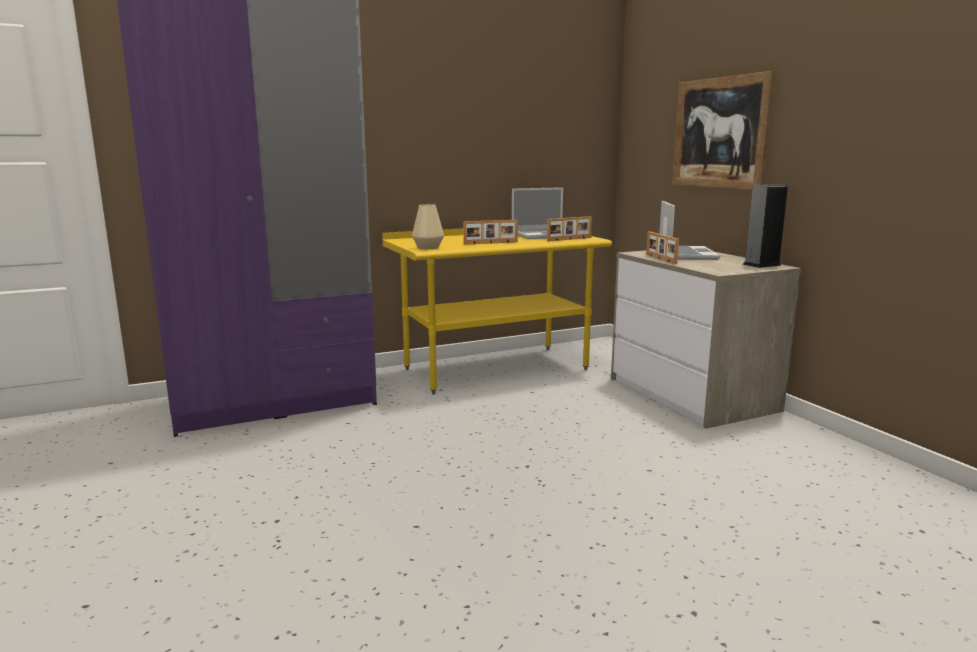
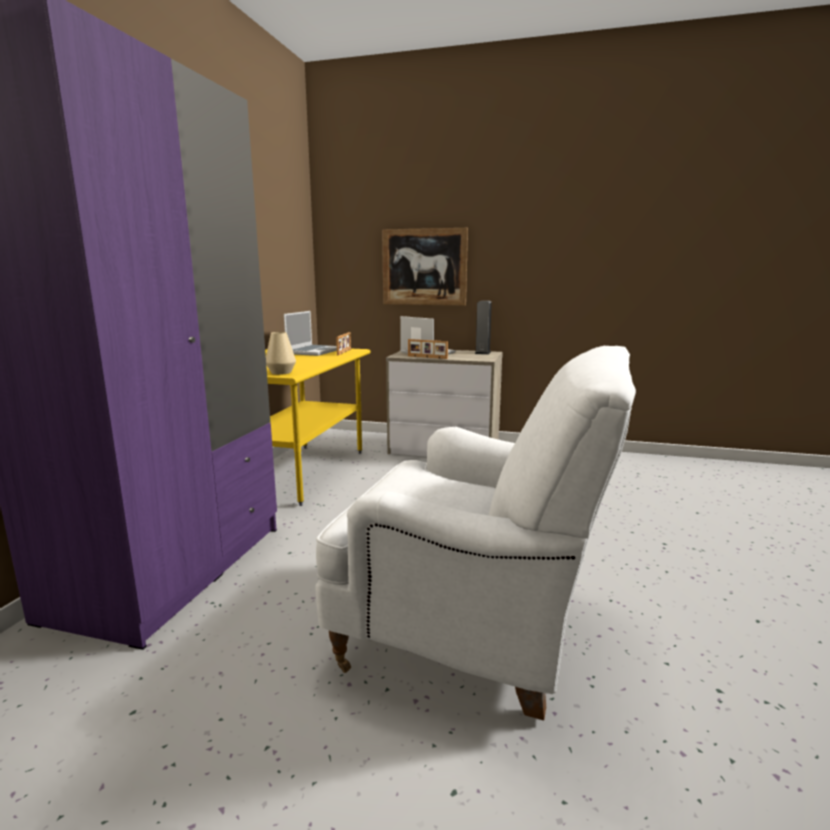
camera: 50 degrees left, 0 degrees up
(311, 543) = (475, 632): none -> white armchair
(491, 243) = (308, 362): picture frame -> none

